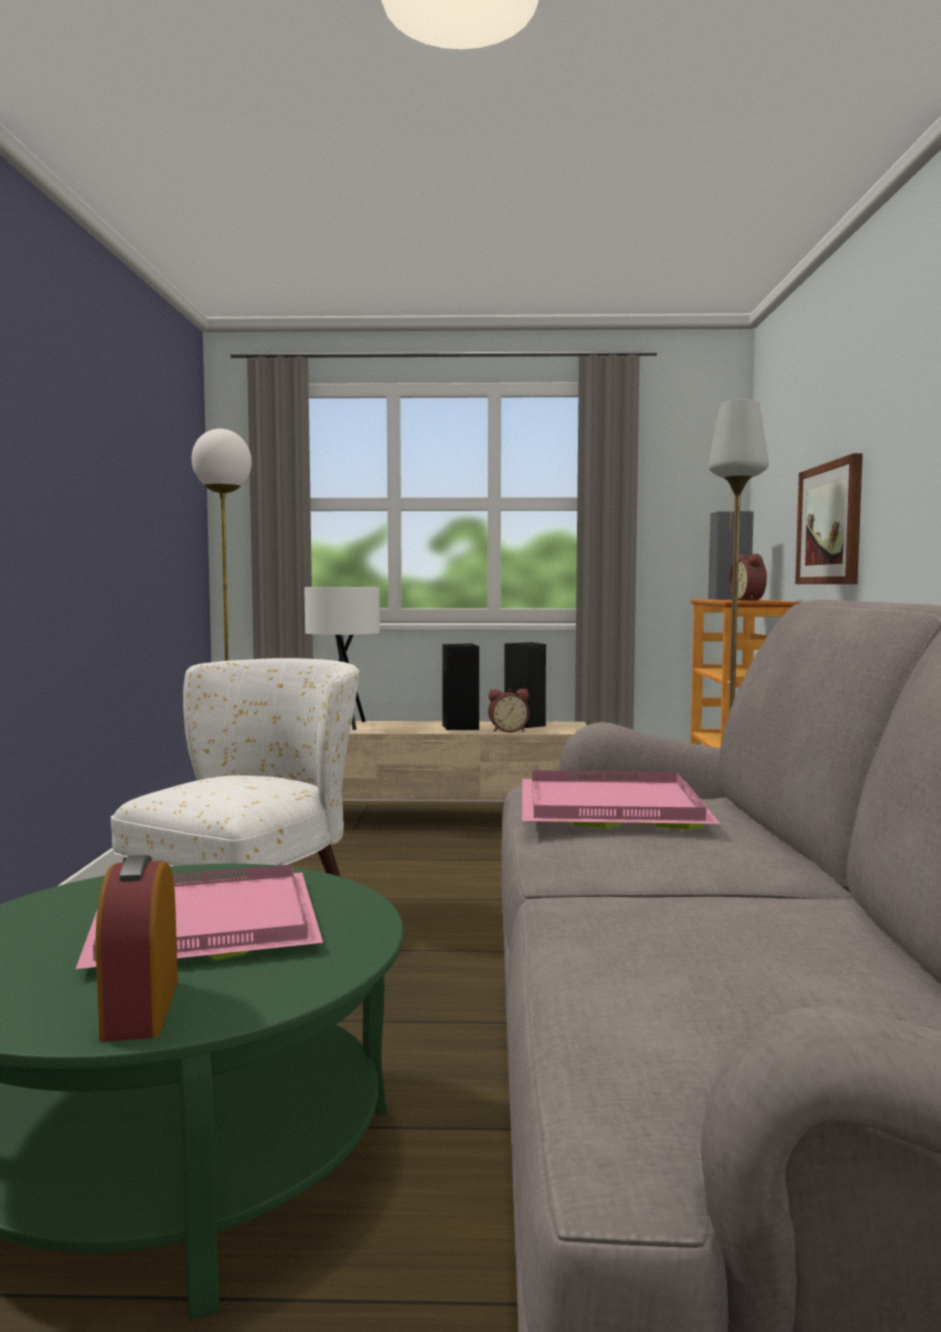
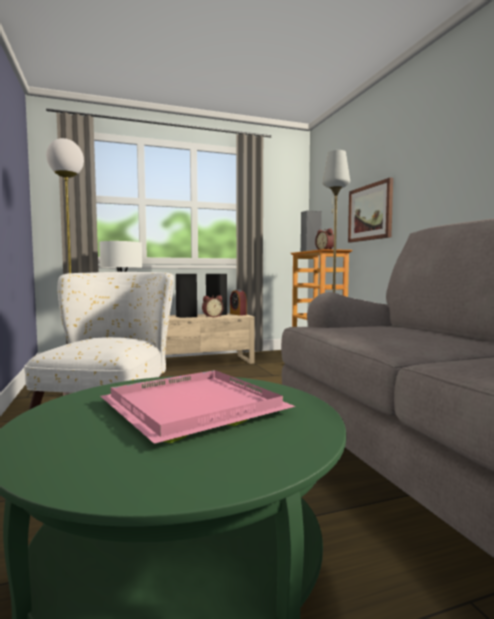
camera: 20 degrees left, 0 degrees up
(141, 1009) = (233, 462): alarm clock -> alarm clock (238, 314)
(614, 808) = (368, 328): pink tray -> none

